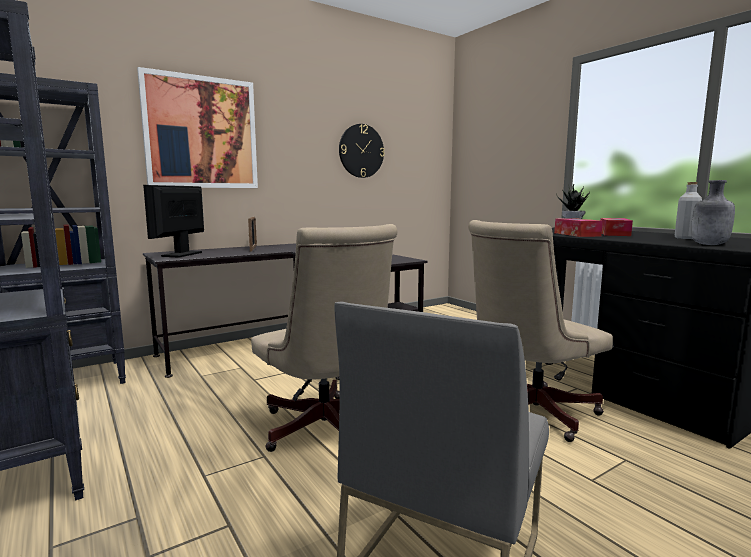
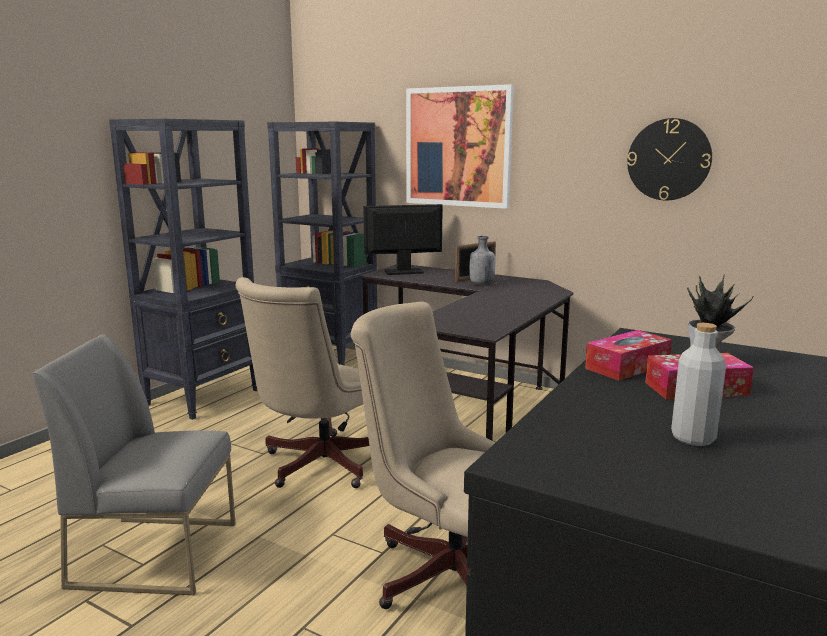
camera: 65 degrees right, 5 degrees up
(708, 244) = (559, 445): grey bottle -> grey bottle (481, 284)

